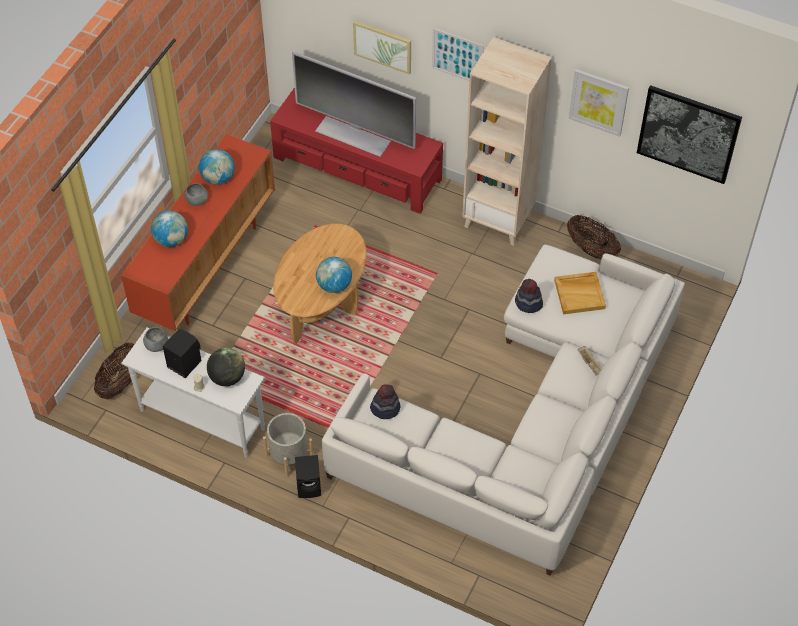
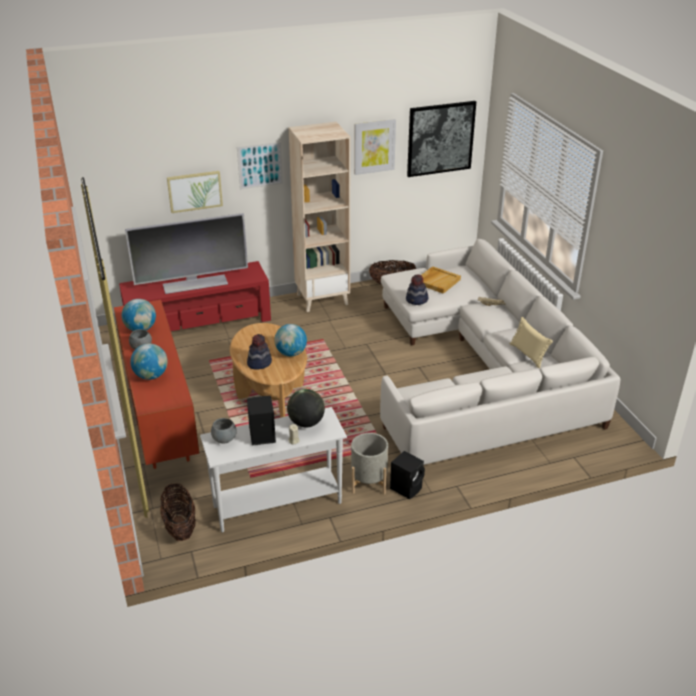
camera: 45 degrees left, 20 degrees down
(385, 408) = (416, 392): hat -> hat (259, 363)
(537, 448) = (528, 355): none -> beige pillow

